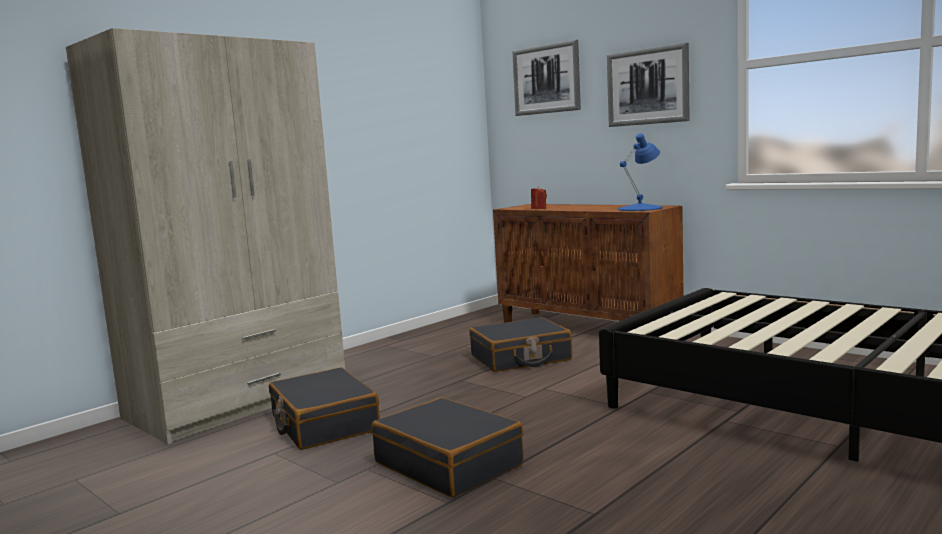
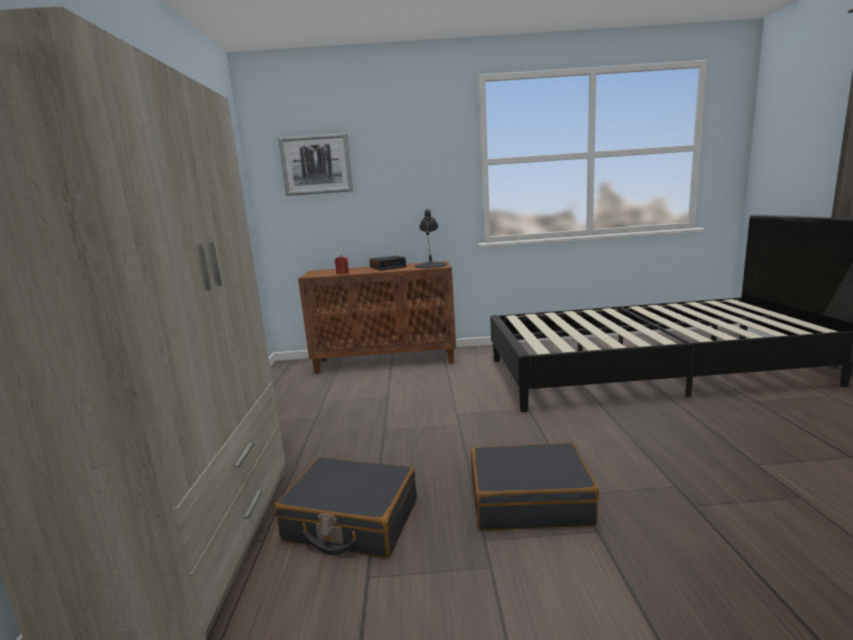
camera: 45 degrees left, 5 degrees up
(520, 358) = (390, 397): black suitcase -> none
(598, 206) = (388, 267): none -> alarm clock
(640, 208) = (431, 265): blue table lamp -> black table lamp
(647, 86) = (412, 174): picture -> none

